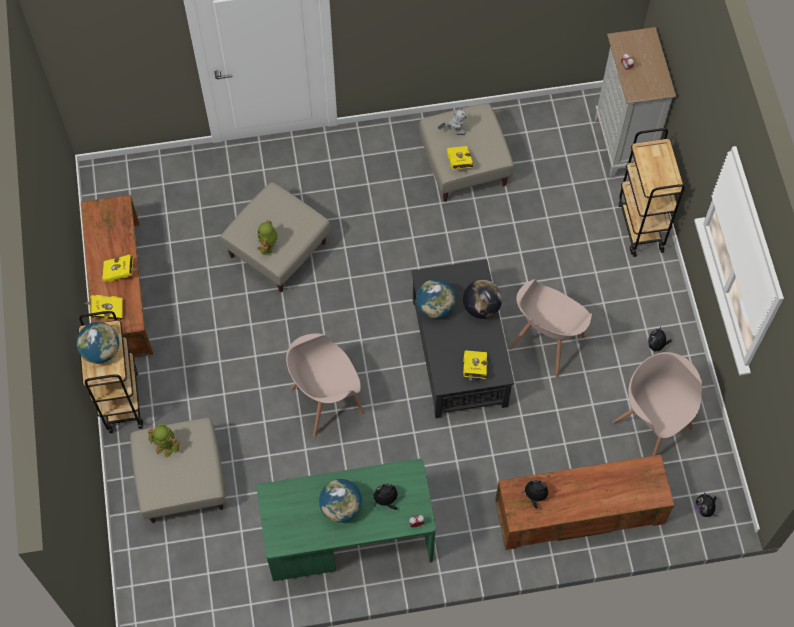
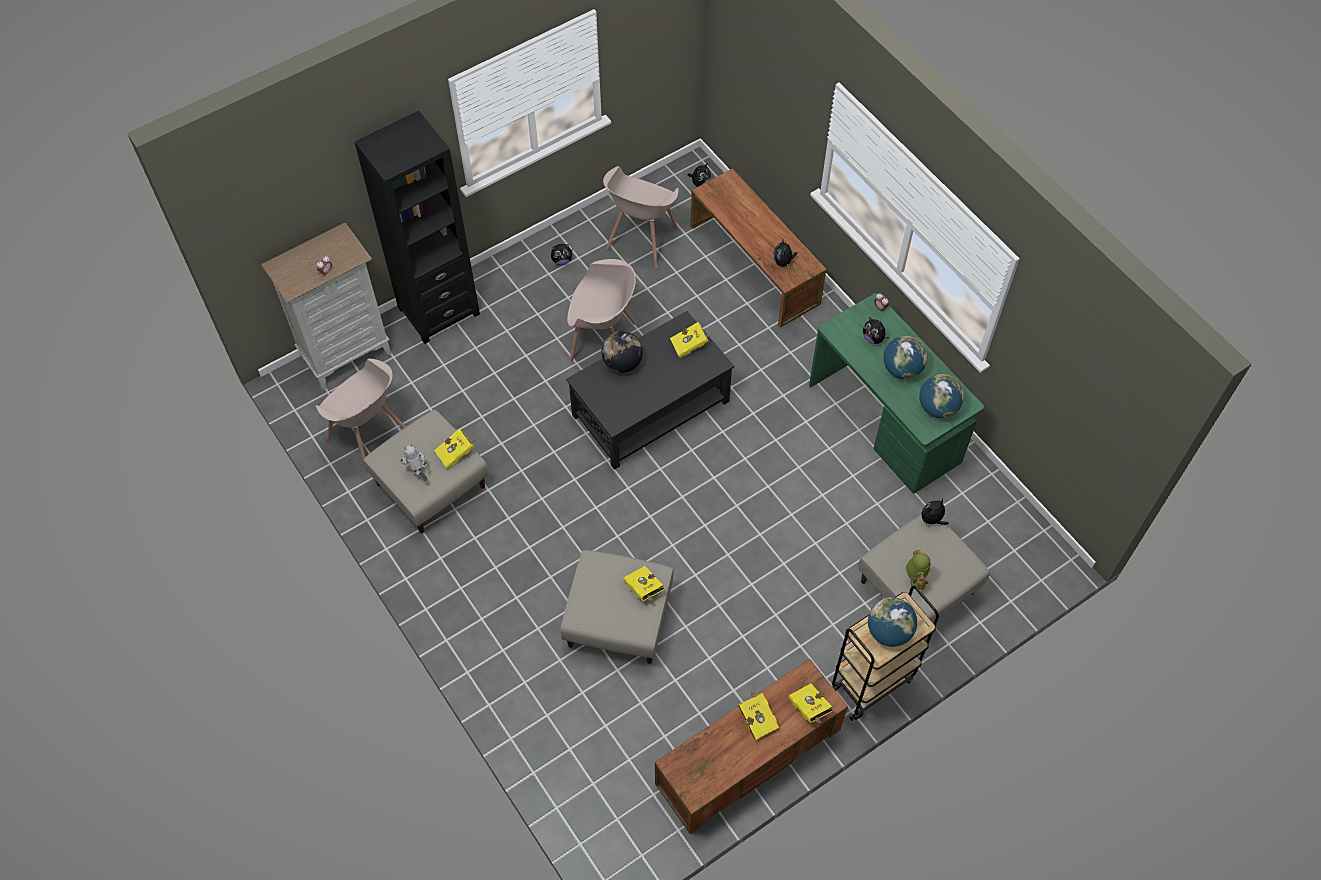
camera: 115 degrees left, 5 degrees down
(210, 489) = (932, 520): none -> plush toy
(268, 245) = (644, 589): toy robot -> yellow book
(326, 402) = (764, 498): beige chair -> beige chair (369, 438)
(435, 307) = (642, 400): globe -> globe (937, 407)
(641, 227) = (438, 310): brown cart -> black bookcase

